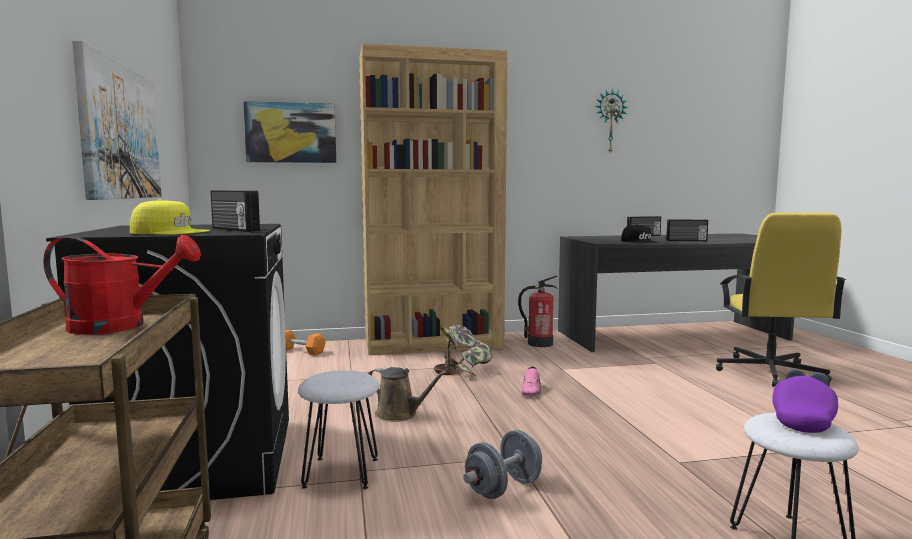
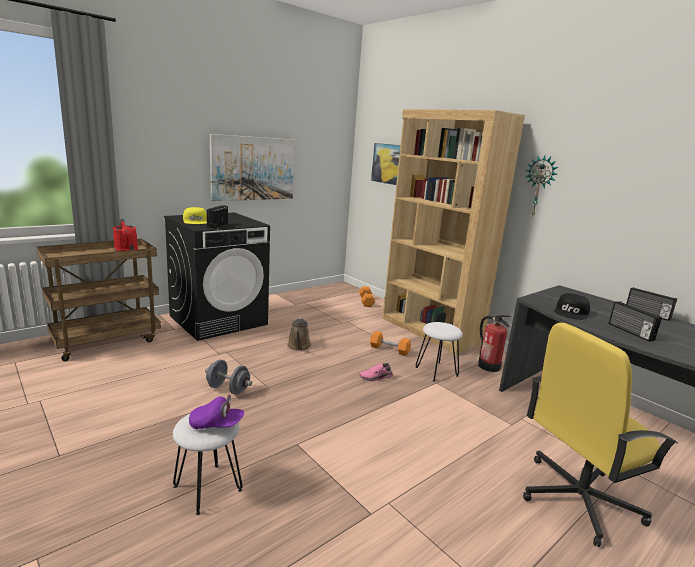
camera: 60 degrees right, 10 degrees up
(341, 472) = (223, 348): white stool -> white stool (437, 371)
(463, 370) = (389, 349): potted plant -> orange dumbbell
(610, 121) = (648, 178): wall clock -> wall clock (539, 186)

